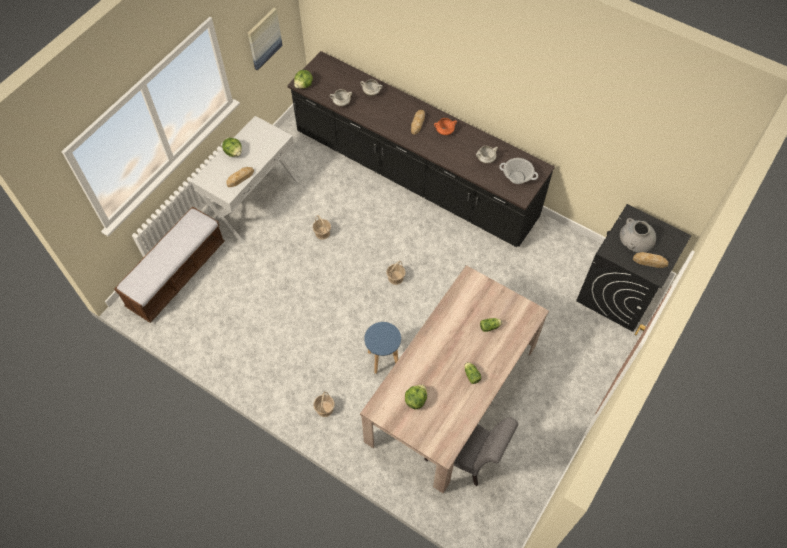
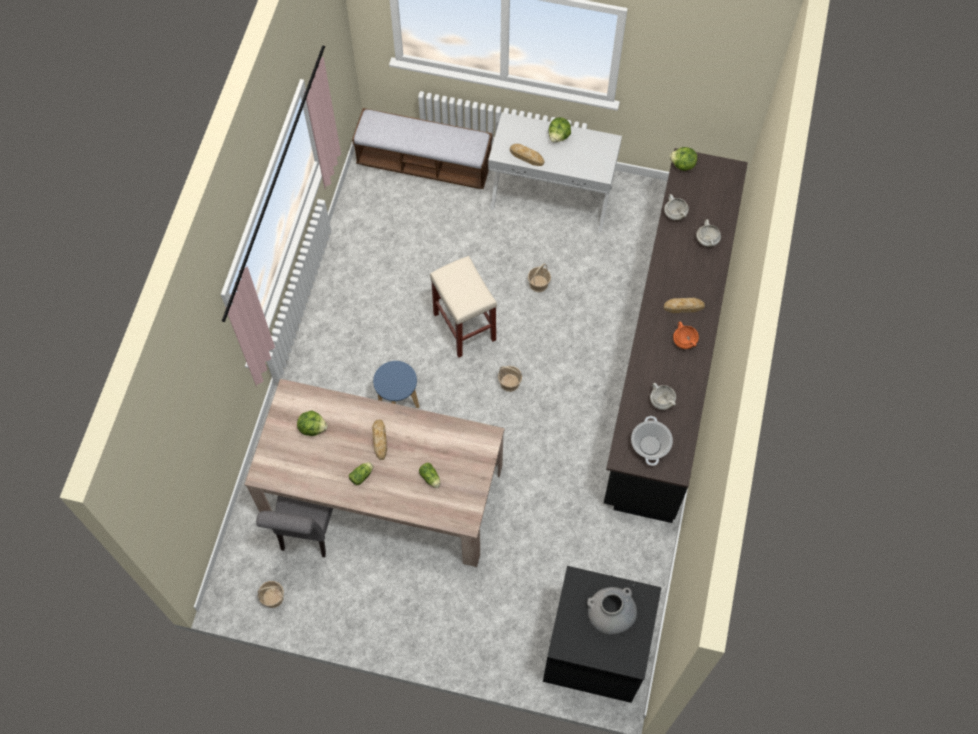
camera: 70 degrees right, 5 degrees up
(264, 38) = (694, 87): picture -> none
(324, 409) = (319, 367): basket -> basket (273, 597)
(336, 292) = (465, 327): none -> beige stool
(650, 261) = (580, 634): bread -> bread (380, 440)

